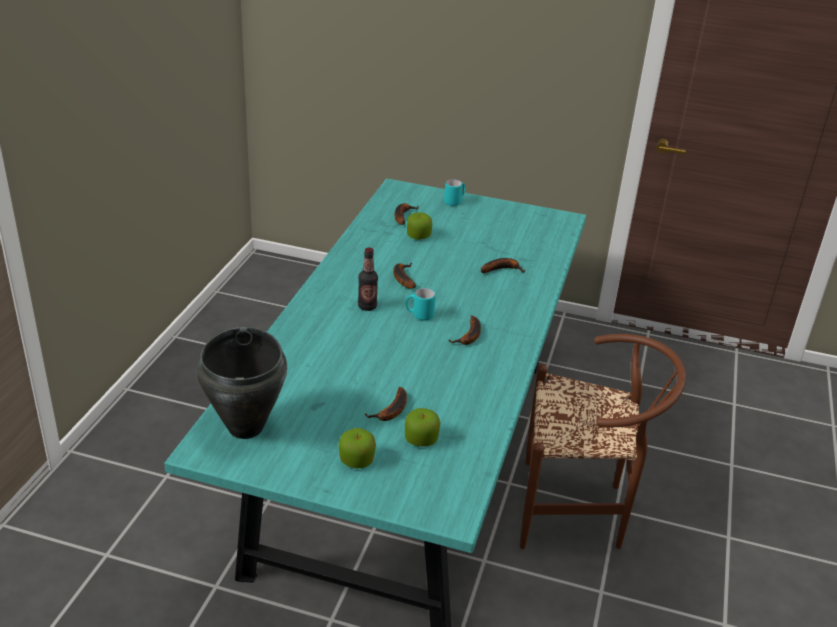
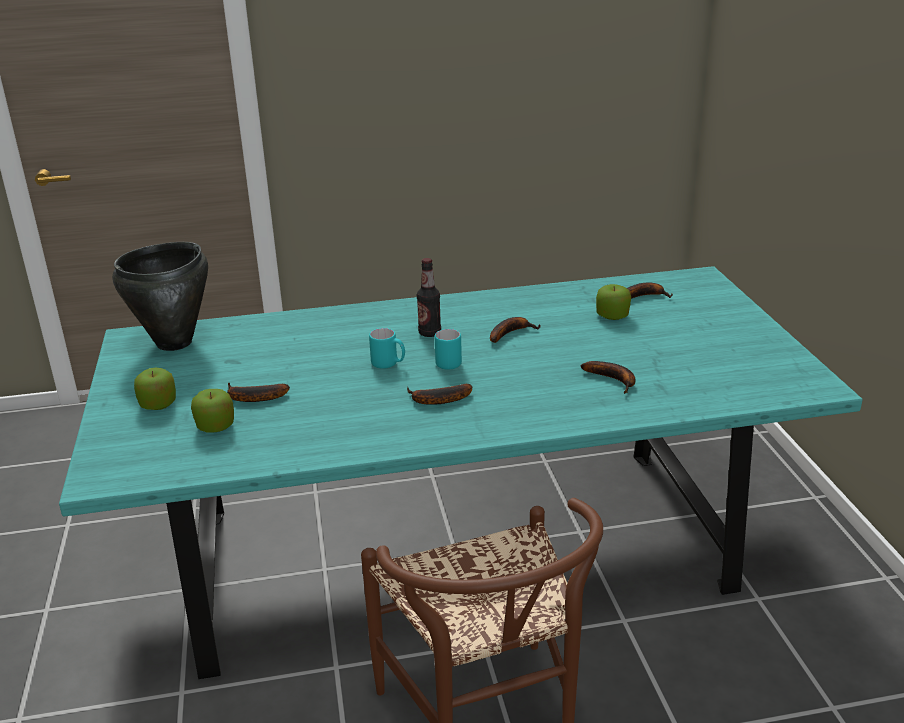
camera: 65 degrees right, 5 degrees down
(454, 202) = (728, 312): turquoise mug -> turquoise mug (388, 364)

